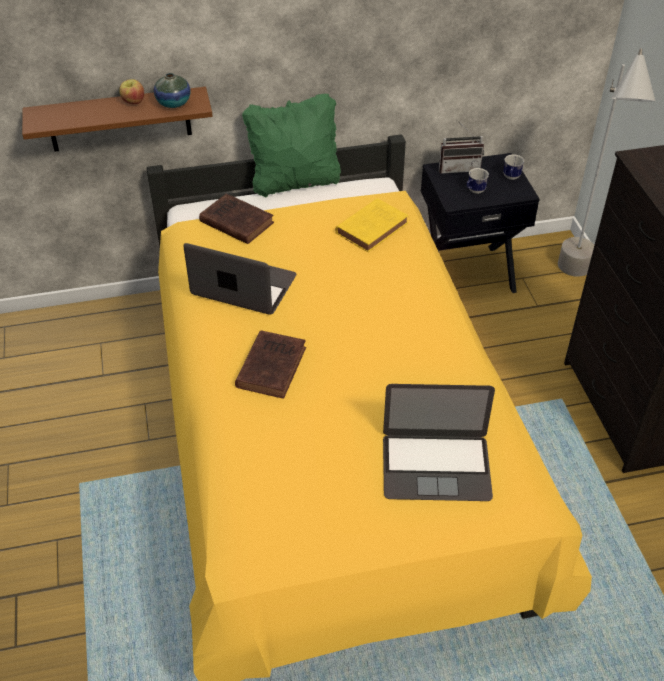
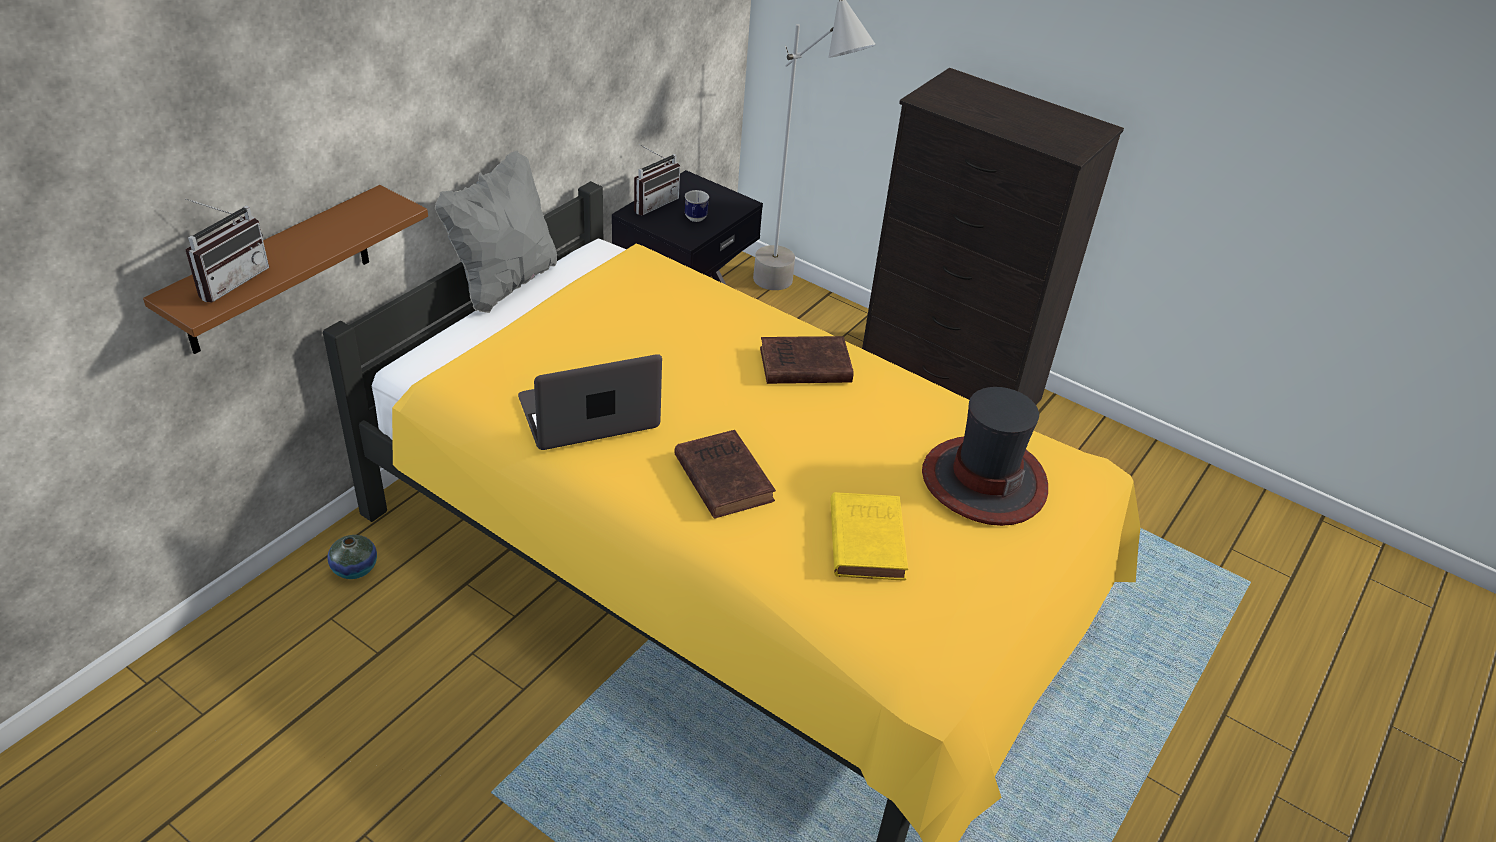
camera: 45 degrees left, 5 degrees down
(67, 114) = (229, 280): none -> radio
(133, 102) = (306, 234): apple -> none
(173, 103) = (364, 216): vase -> vase (355, 568)
(235, 222) = (491, 352): brown book -> brown book (802, 366)
(295, 182) = (504, 283): green pillow -> grey pillow
(373, 227) = (654, 291): yellow book -> yellow book (866, 539)
(436, 466) = (983, 481): laptop -> hat
(511, 178) = (714, 194): mug -> none

